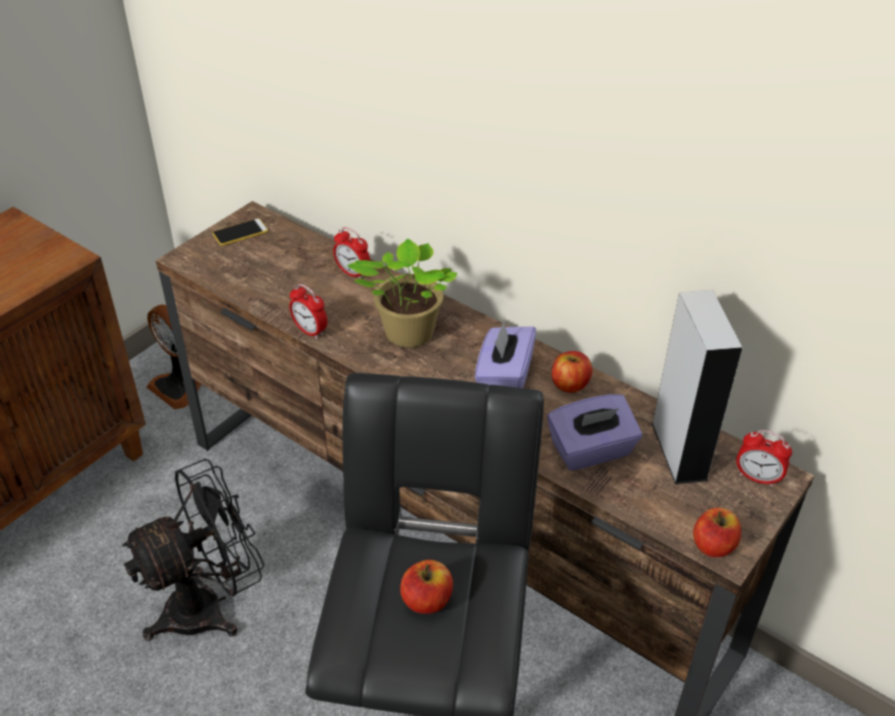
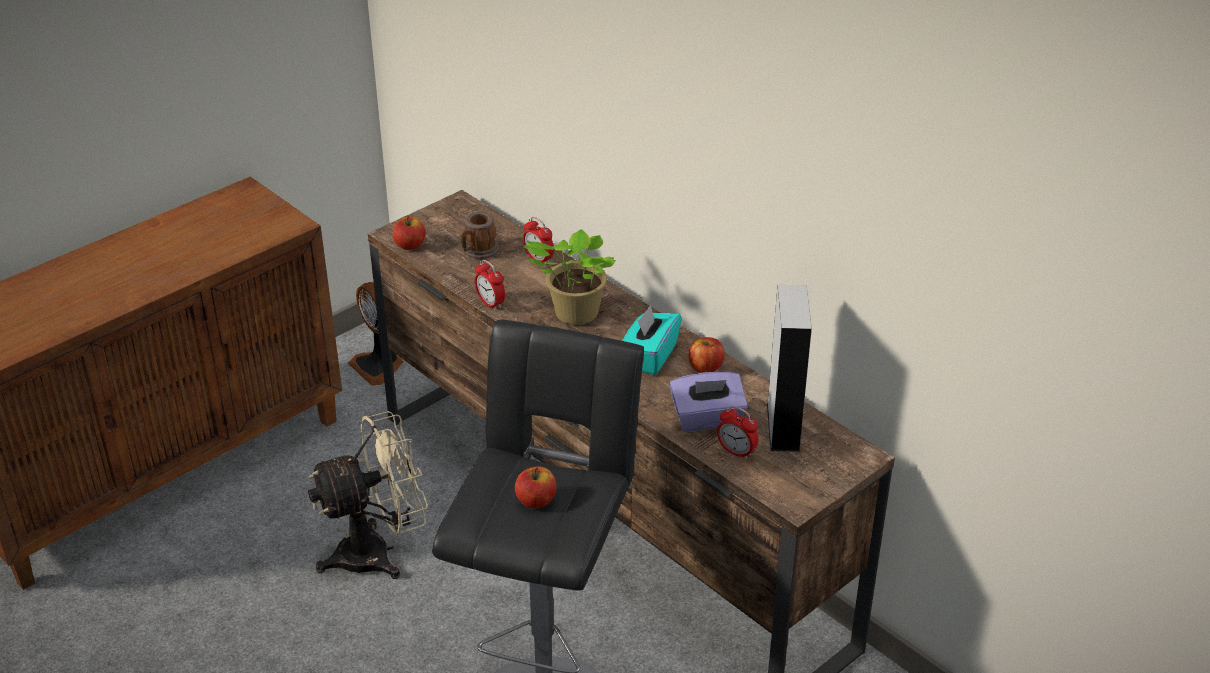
camera: 10 degrees right, 5 degrees down
(209, 606) = (378, 553): black fan -> beige fan
(240, 233) = (446, 216): phone -> none
(283, 270) = (478, 251): none -> mug
(504, 378) = (649, 357): purple tissue box -> turquoise tissue box
(713, 545) = (786, 497): apple -> apple (410, 245)
(757, 478) = (843, 454): alarm clock -> alarm clock (736, 452)

